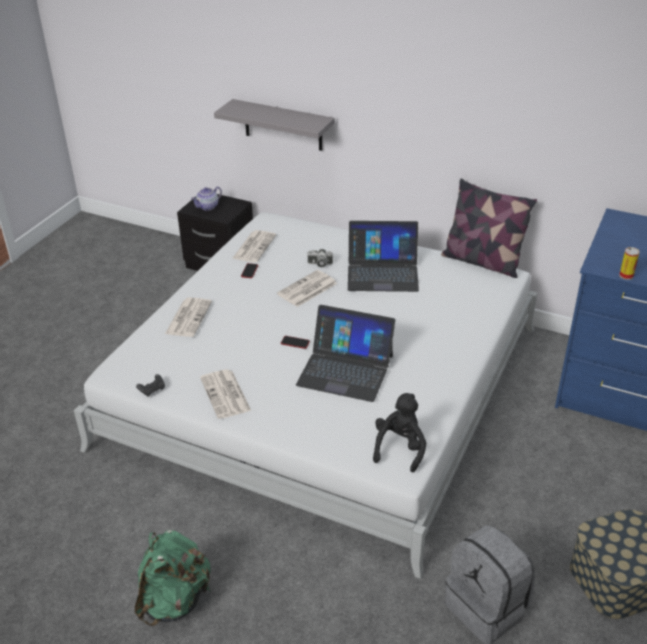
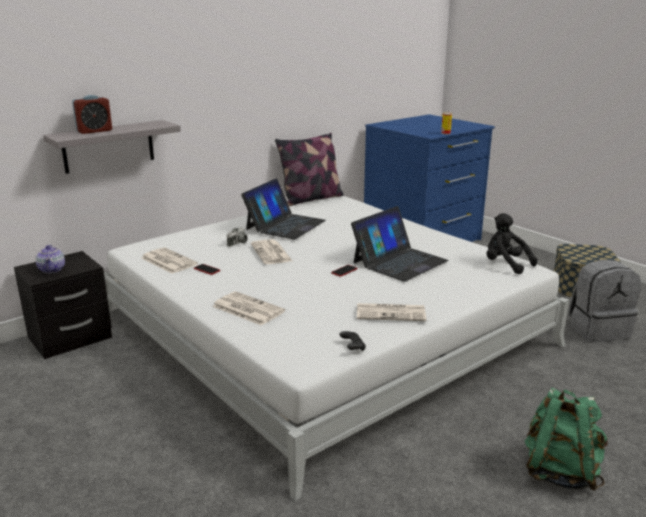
camera: 65 degrees left, 15 degrees down
(260, 110) = (94, 131): none -> alarm clock

